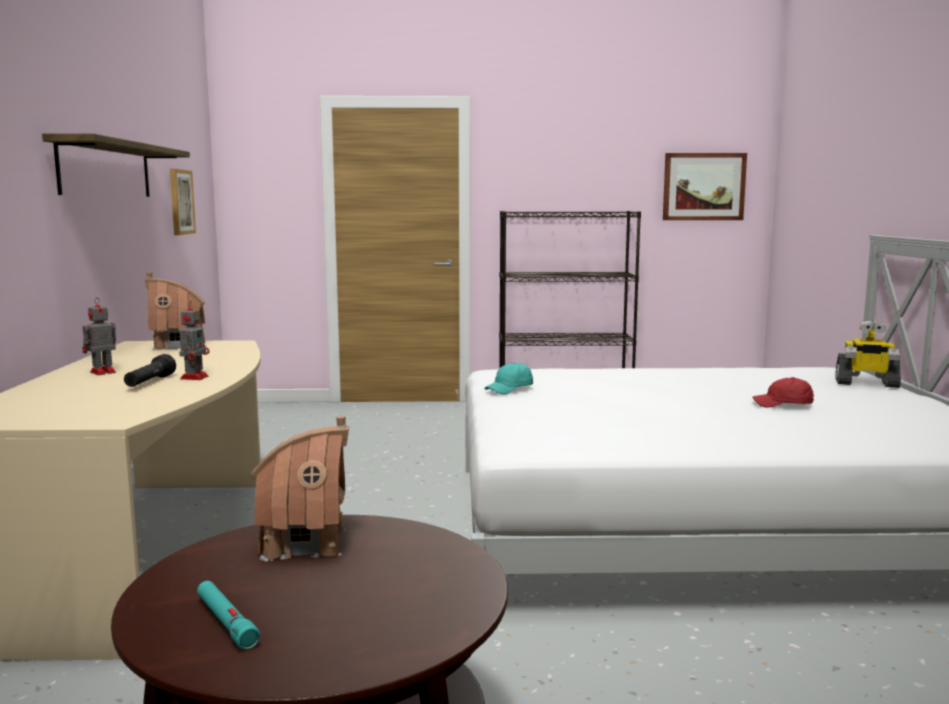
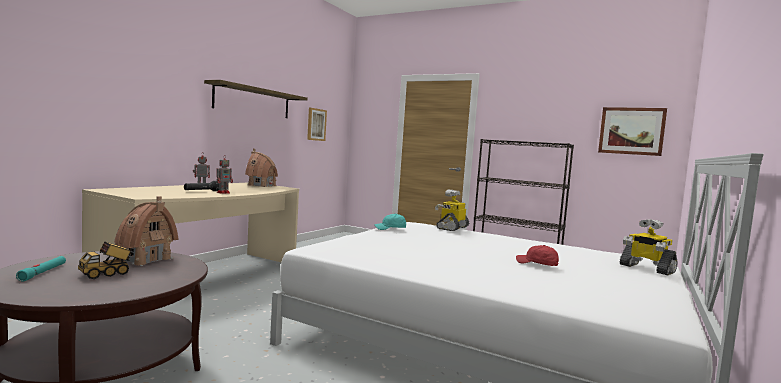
camera: 30 degrees right, 5 degrees down
(337, 587) = (106, 274): none -> toy truck
(578, 370) = (452, 228): none -> toy robot

